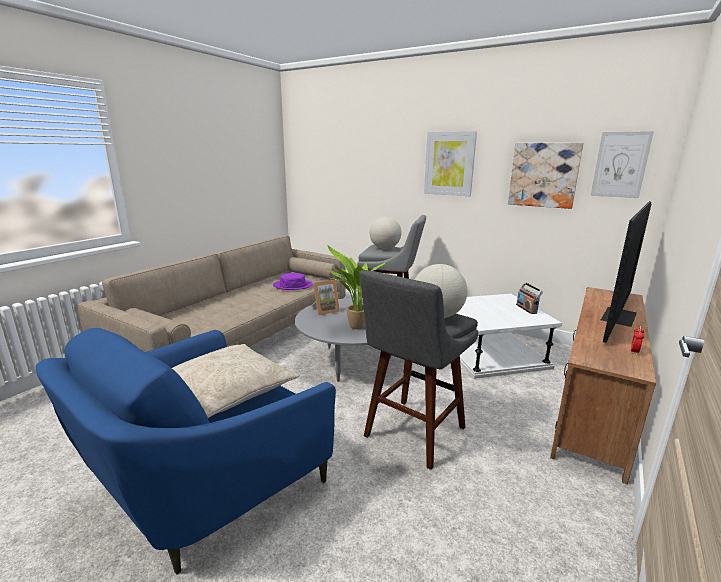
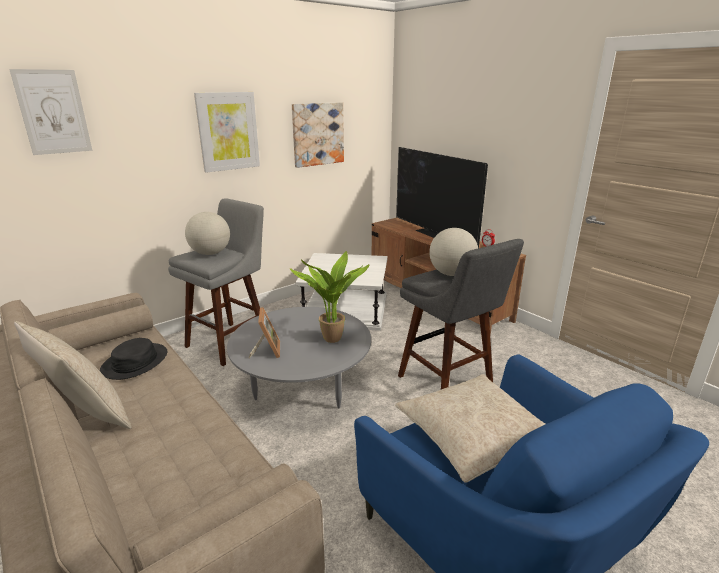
camera: 70 degrees left, 5 degrees up
(242, 290) = (86, 417): none -> beige pillow
(293, 285) = (135, 362): purple hat -> black hat
(526, 309) = (352, 258): radio -> none
(620, 165) = (364, 120): picture -> picture (53, 112)

